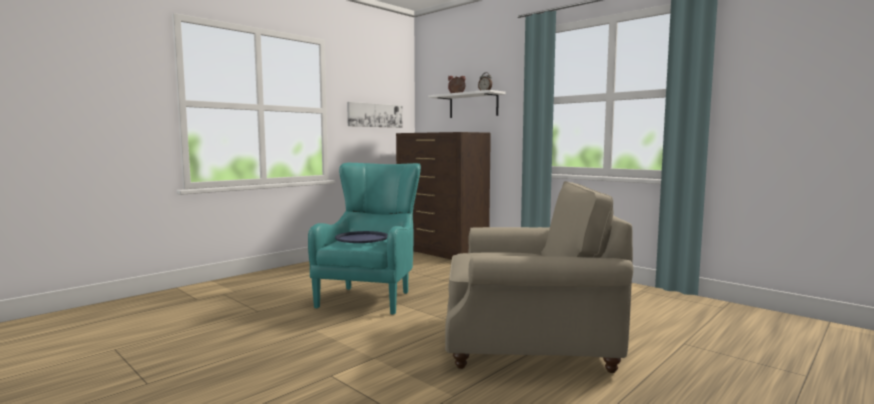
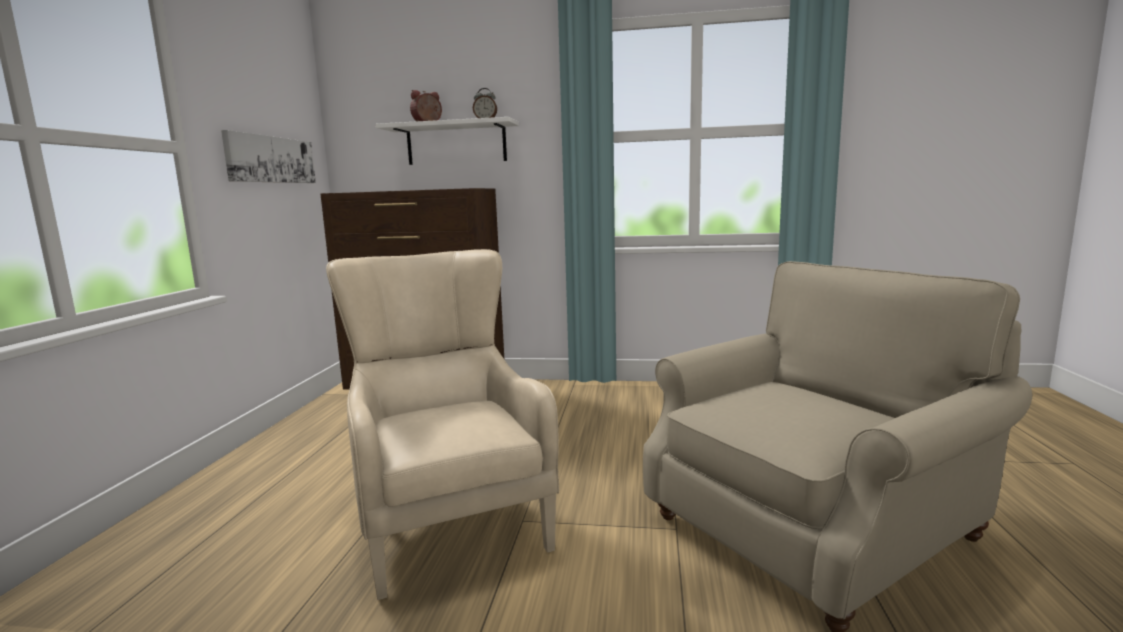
camera: 35 degrees left, 5 degrees up
(362, 238) = (449, 418): blue tray -> none
(371, 295) = (448, 520): turquoise armchair -> beige armchair

